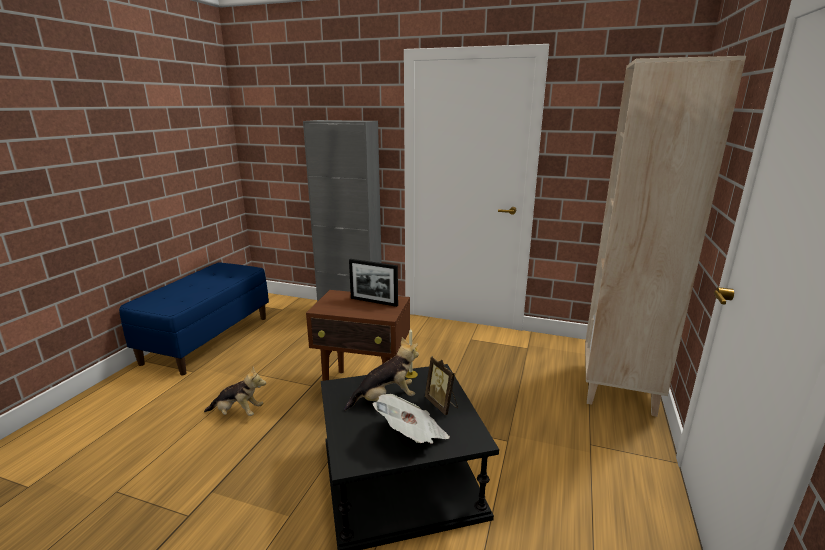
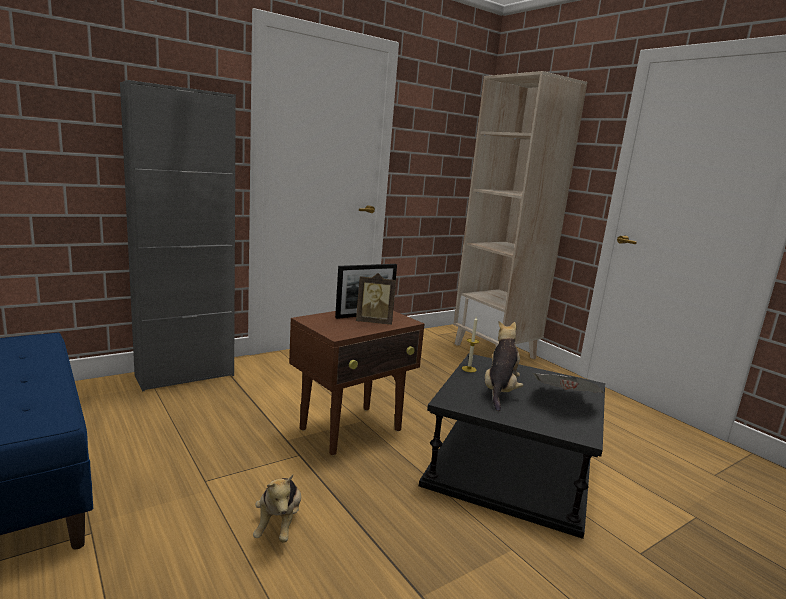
camera: 55 degrees left, 5 degrees down
(238, 413) = (279, 525): plush toy -> plush toy turned 135 degrees clockwise
(442, 404) = (530, 376): picture frame -> picture frame (374, 322)

